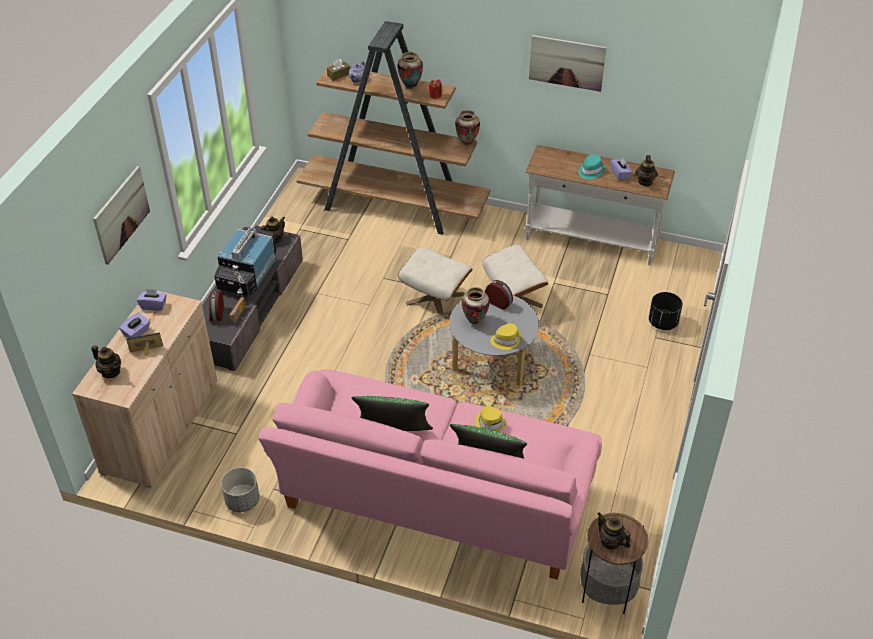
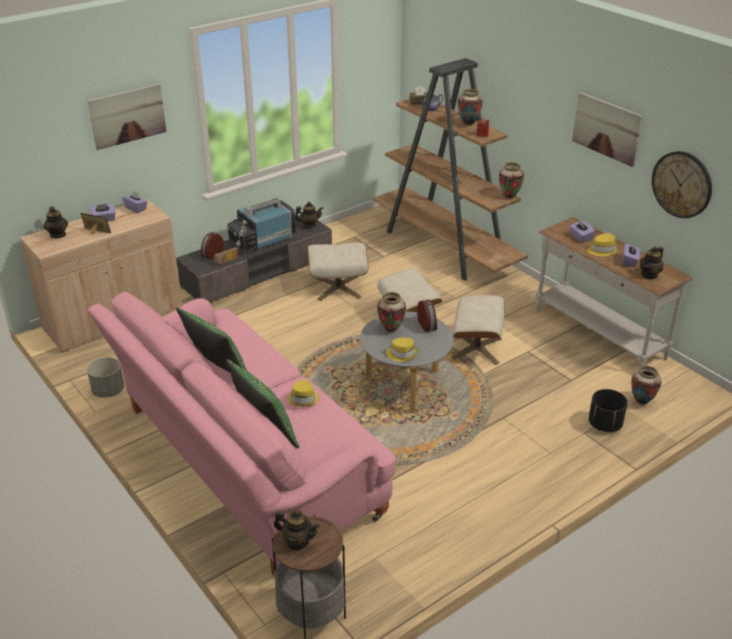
camera: 35 degrees right, 10 degrees down
(341, 292) = (338, 288): none -> beige ottoman
(563, 165) = (580, 237): none -> purple tissue box
(590, 171) = (602, 249): turquoise hat -> yellow hat
(610, 541) = (297, 541): teapot -> teapot turned 120 degrees clockwise
(654, 97) = (682, 184): none -> wall clock
(670, 289) = (641, 402): none -> vase

